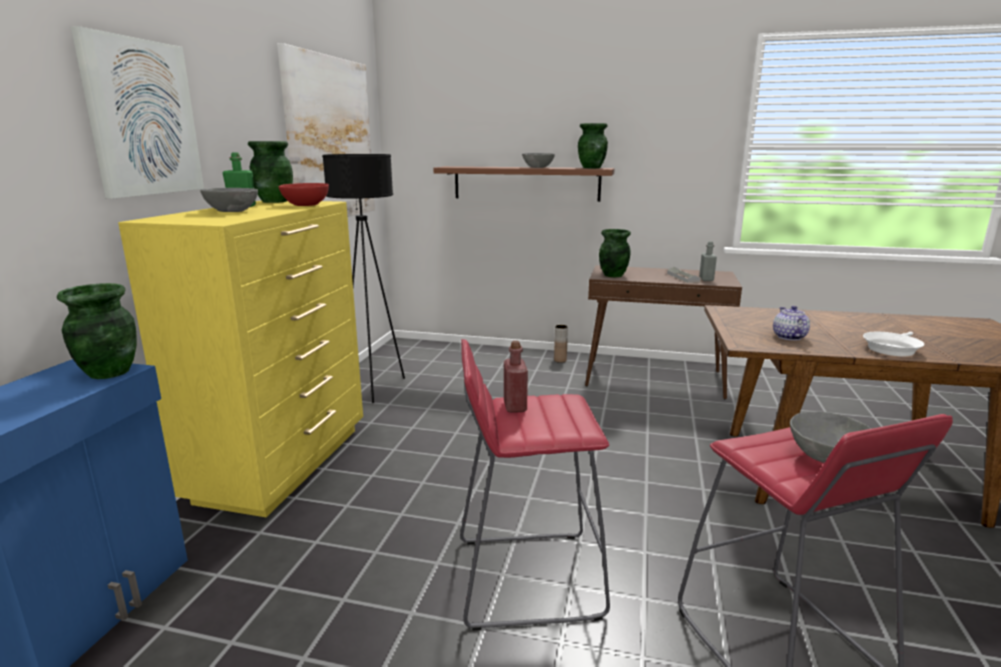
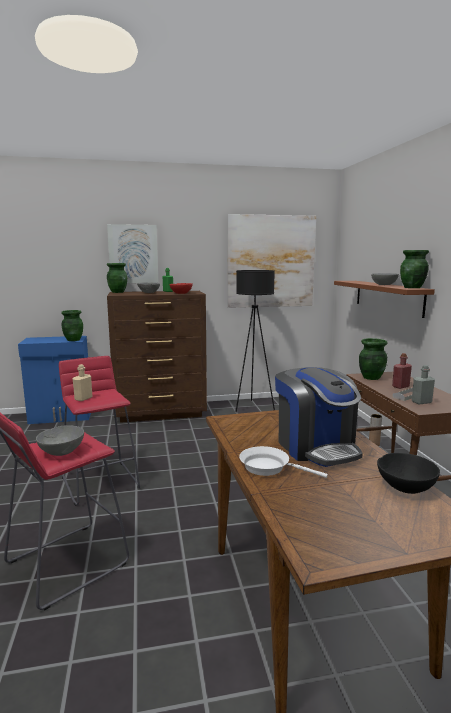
camera: 65 degrees right, 5 degrees down
(274, 201) = (191, 291): green vase -> green vase (118, 292)
(284, 463) = (161, 413): yellow dresser -> brown dresser
(515, 406) = (102, 392): red bottle -> red bottle (400, 386)
(547, 425) = (83, 398): none -> beige bottle
(788, 337) = (259, 431): teapot -> none
(832, 326) = (316, 447): none -> coffee machine
(915, 320) = (405, 487): none -> black bowl

